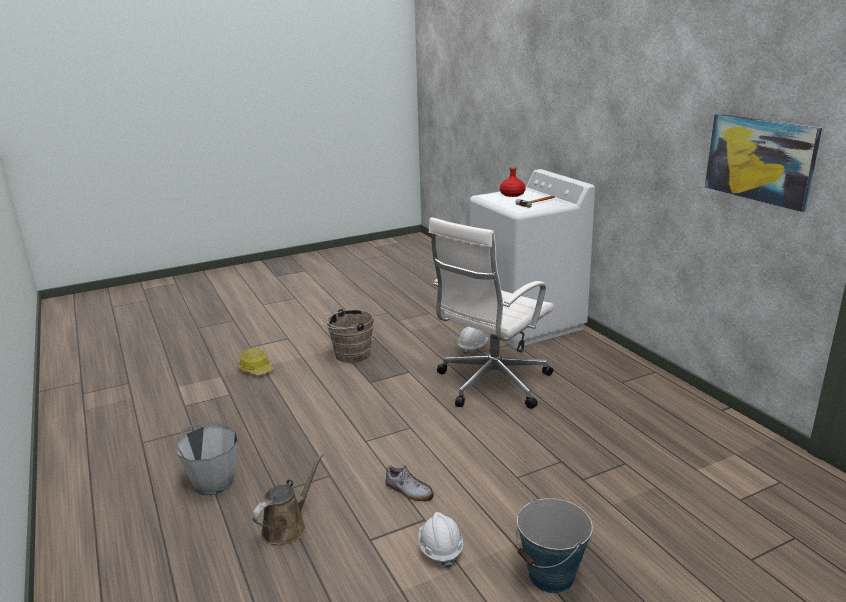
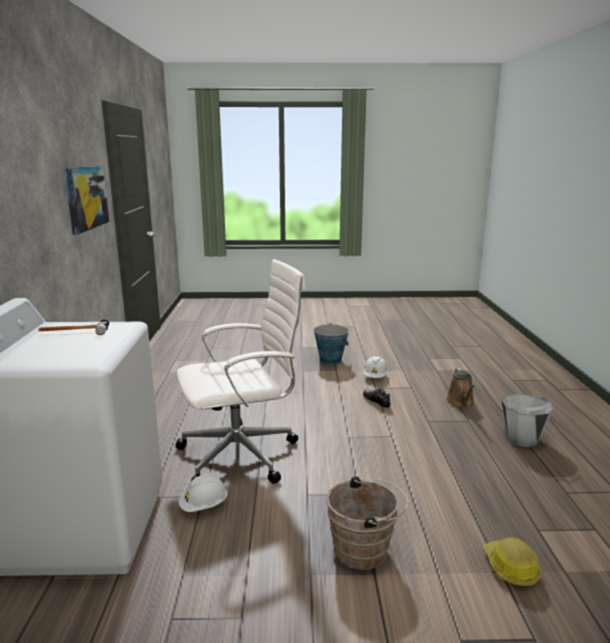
camera: 155 degrees left, 5 degrees down
(287, 526) = (461, 402): brown watering can -> brown watering can turned 60 degrees counterclockwise
(512, 194) = (50, 355): red bottle -> none

